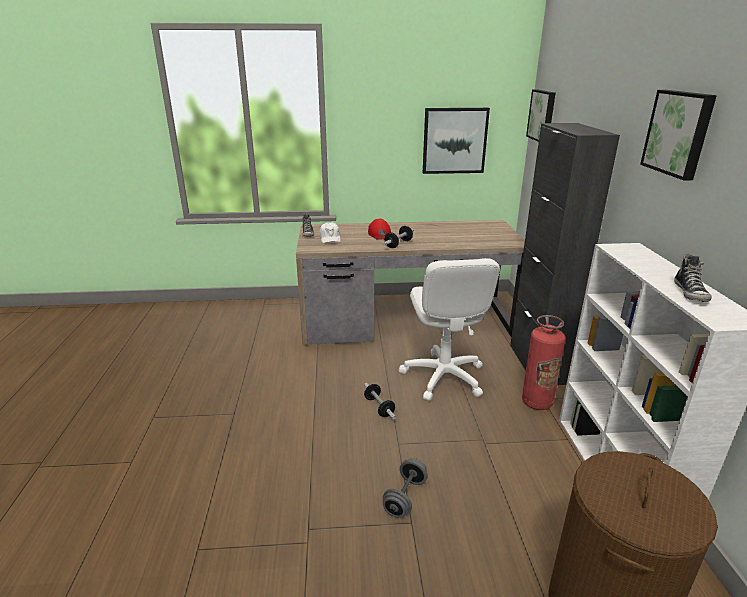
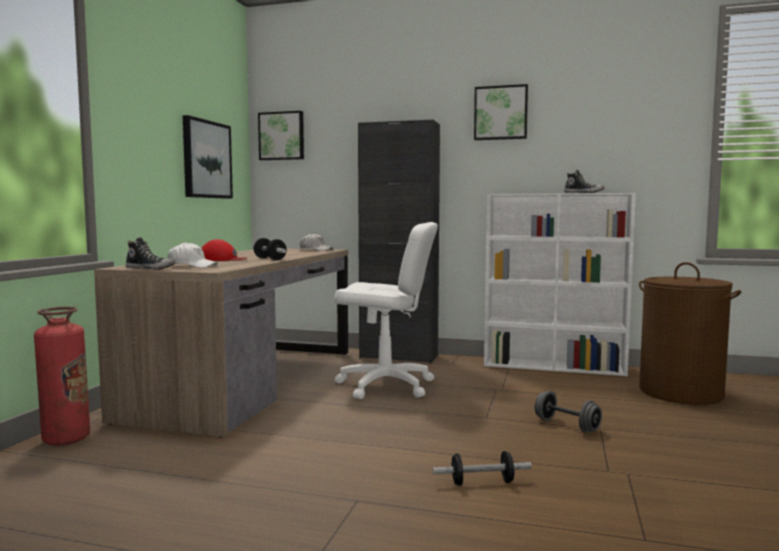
camera: 70 degrees left, 20 degrees down
(379, 407) = (417, 416): dumbbell -> dumbbell (482, 482)
(506, 238) = (316, 250): none -> white cap
(537, 402) = (455, 366): fire extinguisher -> fire extinguisher (66, 439)

